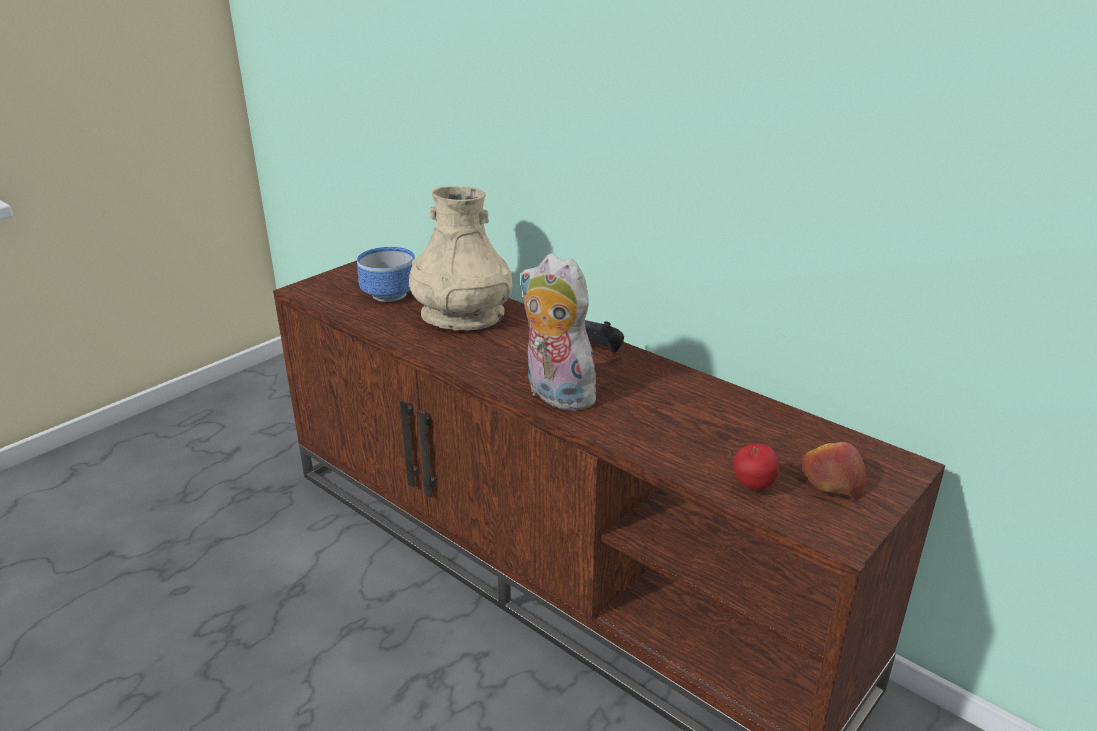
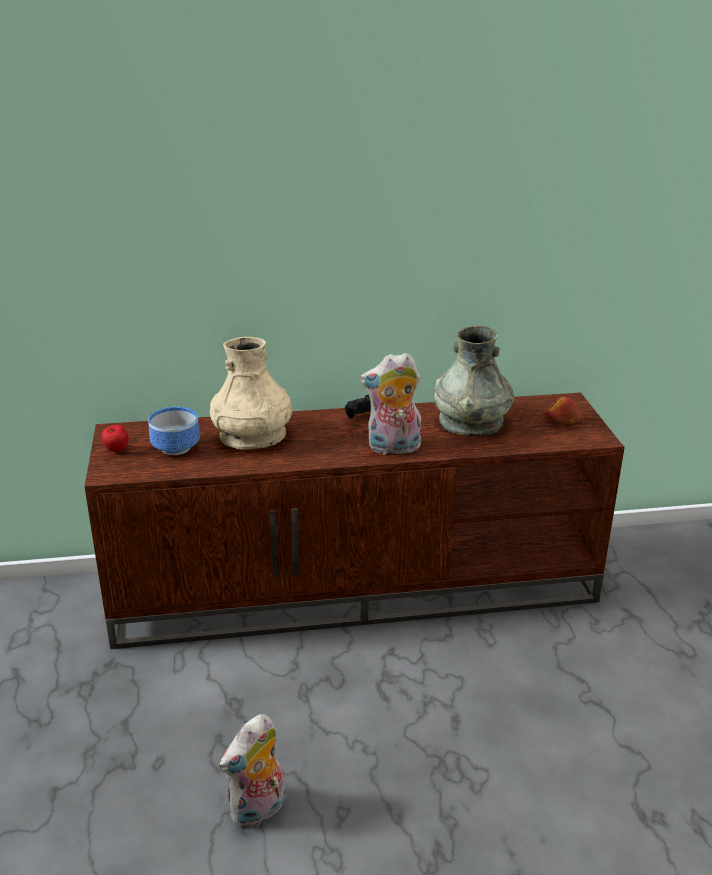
camera: 50 degrees left, 0 degrees up
(156, 696) = (258, 811): none -> plush toy
(704, 416) = (471, 421): none -> grey vase
(753, 487) = (542, 439): apple -> apple (116, 451)

